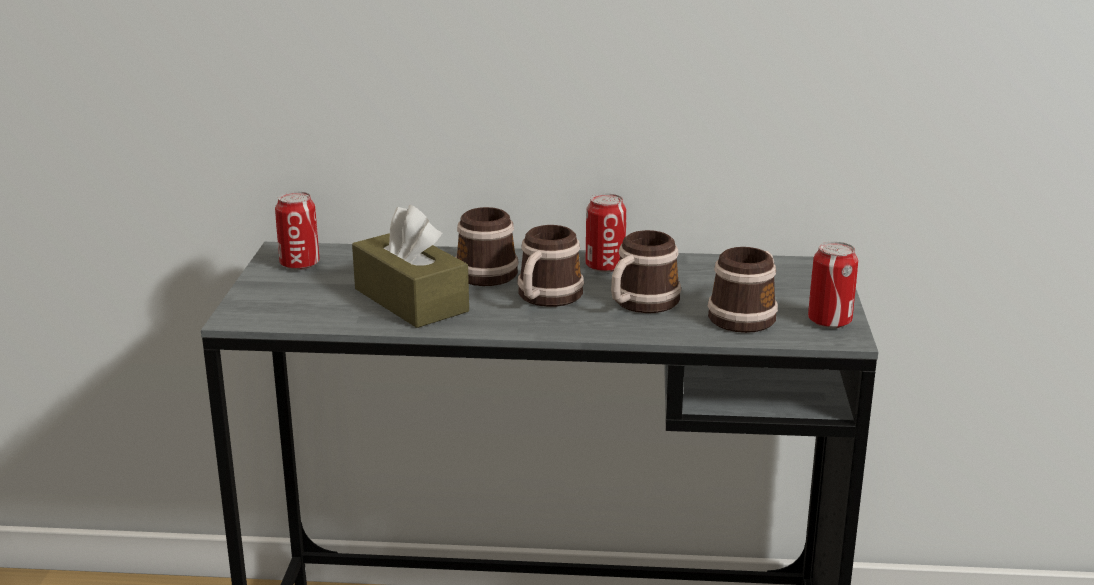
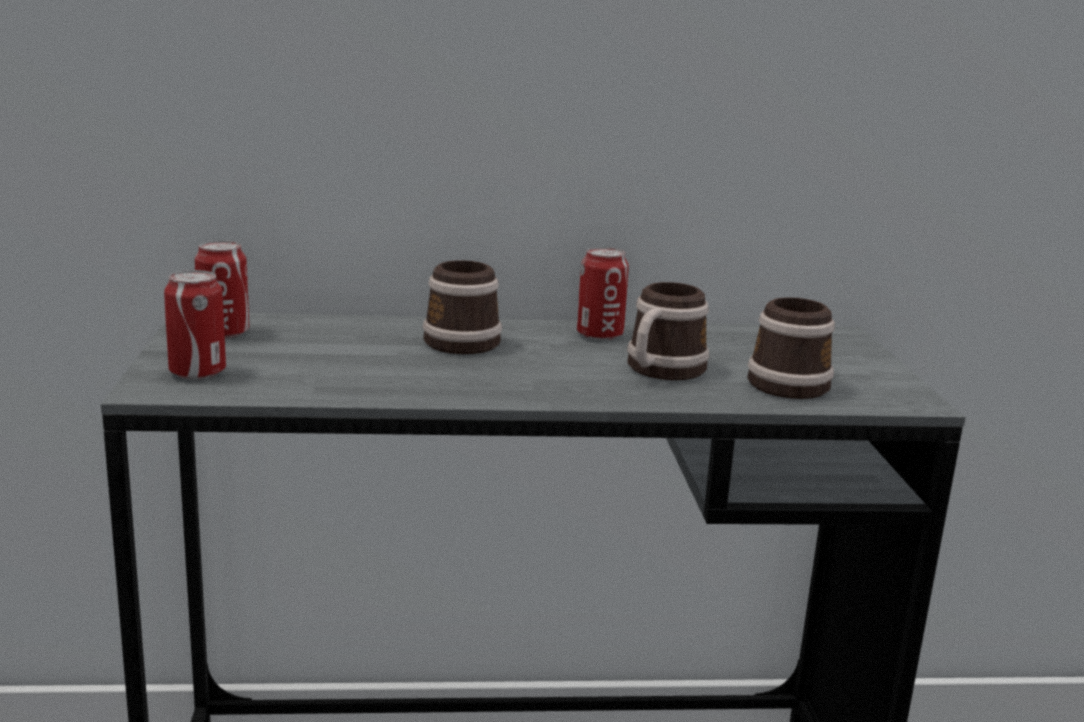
camera: 10 degrees left, 5 degrees down
(411, 300) = (377, 369): brown tissue box -> none
(545, 298) = (544, 366): mug -> none
(829, 321) = (889, 387): can -> can (197, 372)

